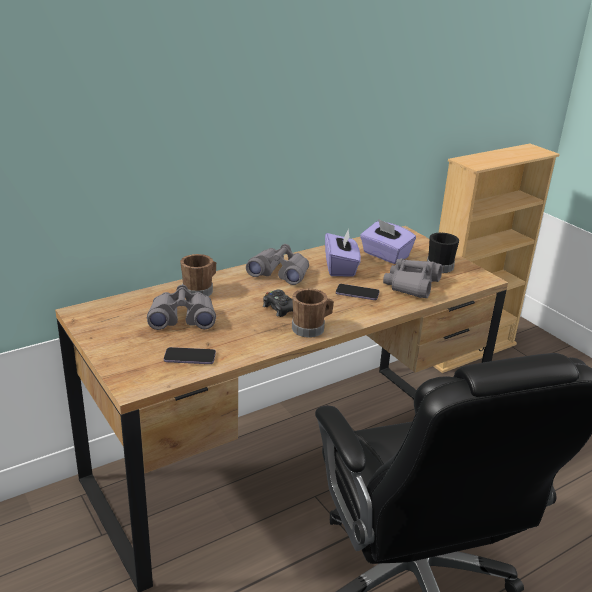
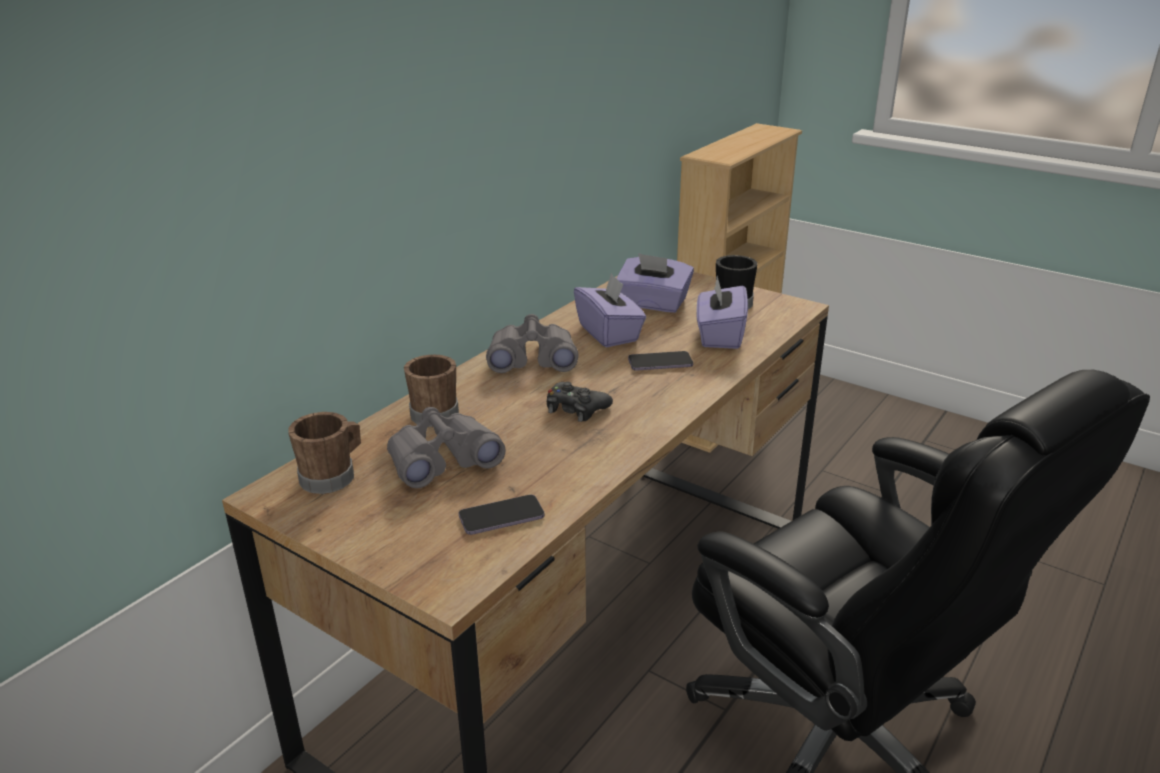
camera: 20 degrees left, 0 degrees up
(311, 328) = (640, 427): brown mug -> brown mug (333, 476)
(411, 285) = (719, 335): grey binoculars -> purple tissue box

